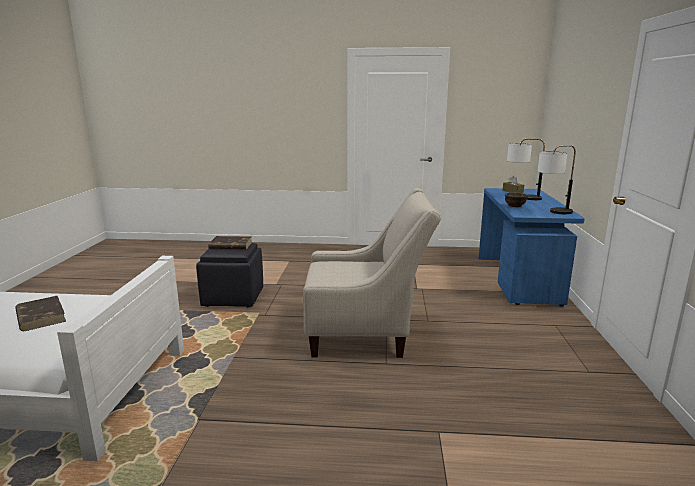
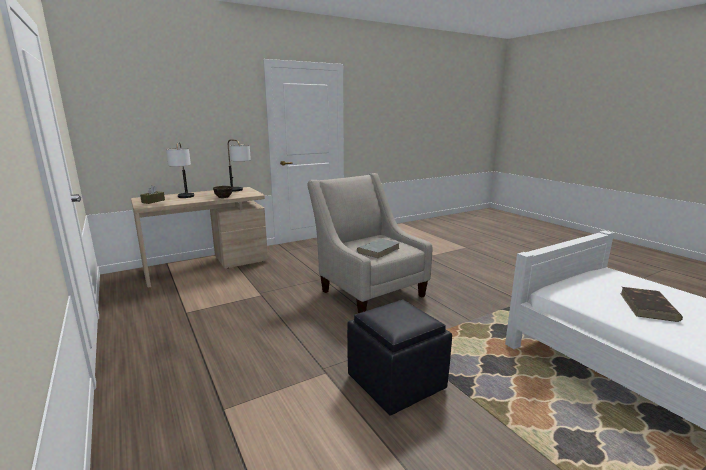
camera: 125 degrees left, 0 degrees up
(230, 245) = (394, 316): brown book -> none
(337, 269) = (378, 250): none -> grey book
(519, 280) = (207, 266): blue desk -> beige desk

